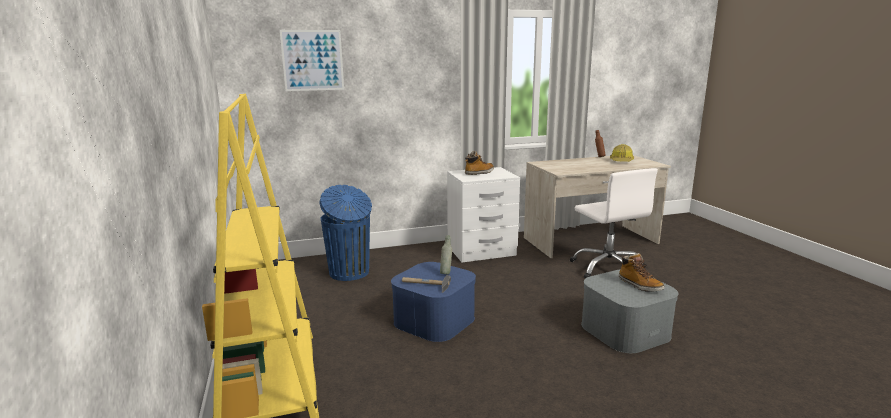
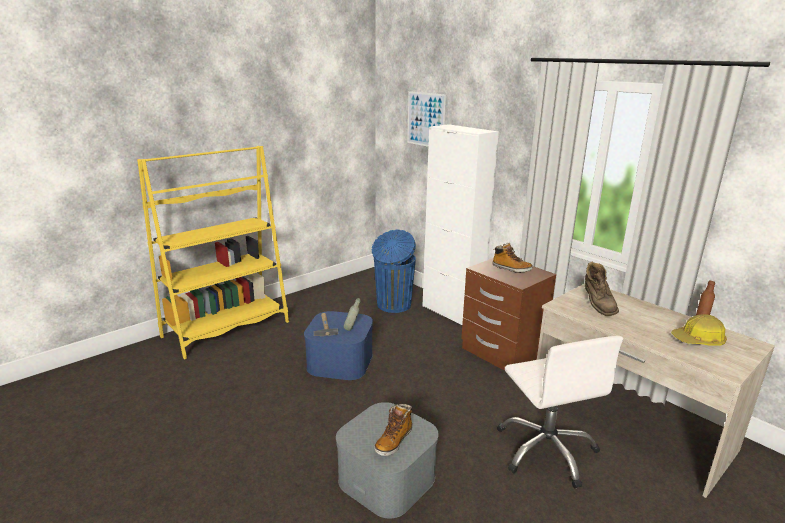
camera: 65 degrees right, 5 degrees up
(397, 252) = (451, 312): none -> white cabinet
(481, 251) = (501, 353): white nightstand -> brown nightstand
(566, 166) = (597, 305): none -> brown boot
(608, 268) = (546, 450): white office chair -> white office chair turned 60 degrees counterclockwise

